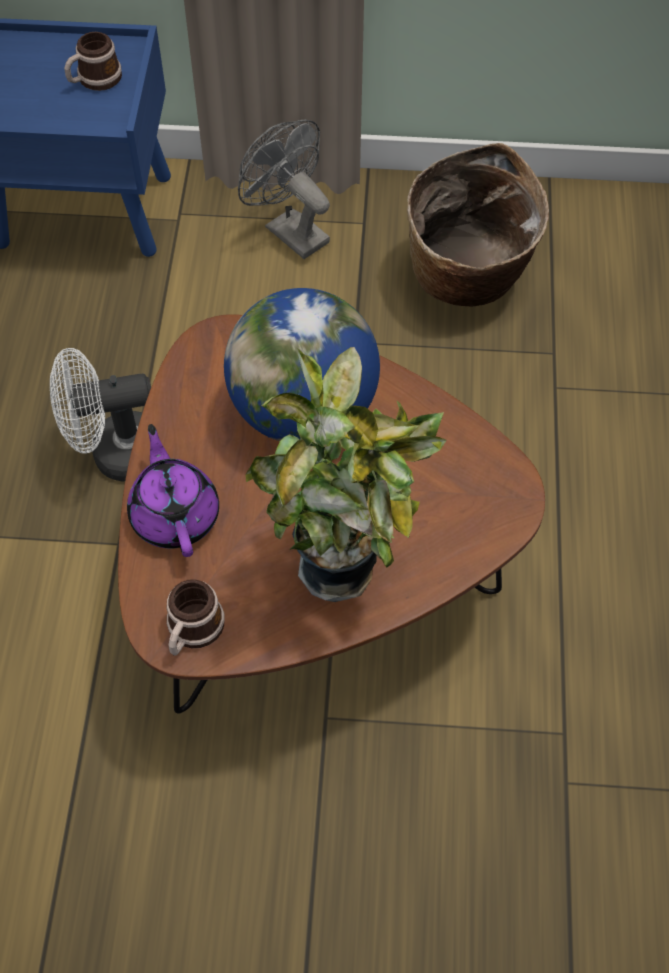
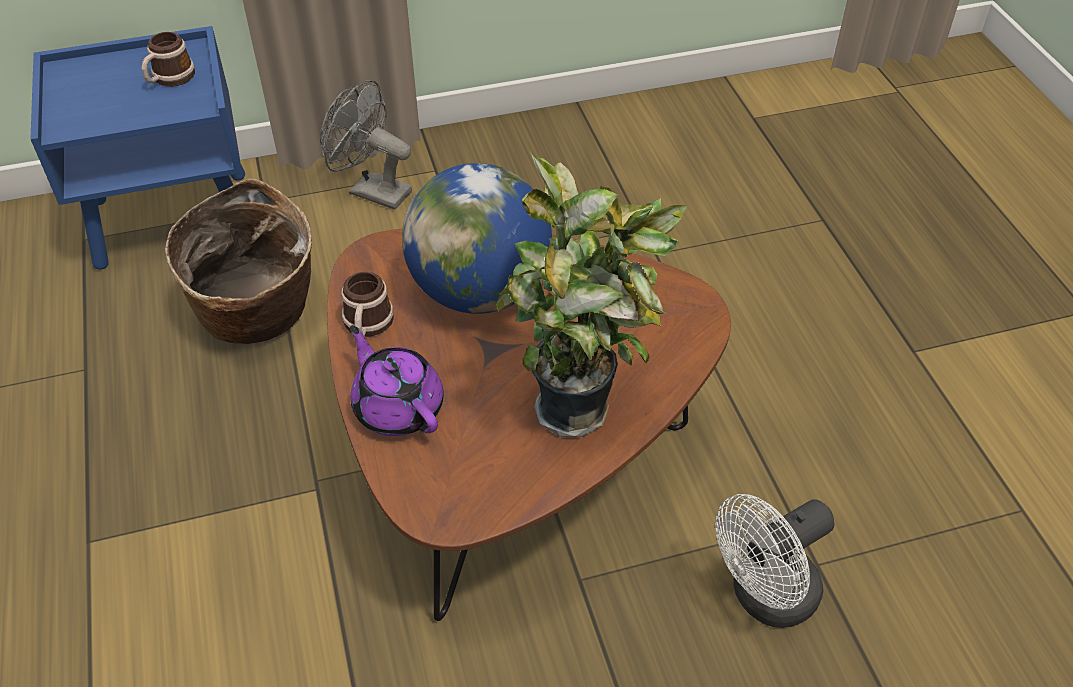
camera: 20 degrees left, 10 degrees down
(117, 454) = (284, 411): white fan -> white fan (764, 597)
(192, 631) = (460, 502): mug -> mug (367, 326)
(468, 278) = (544, 190): basket -> basket (259, 316)

